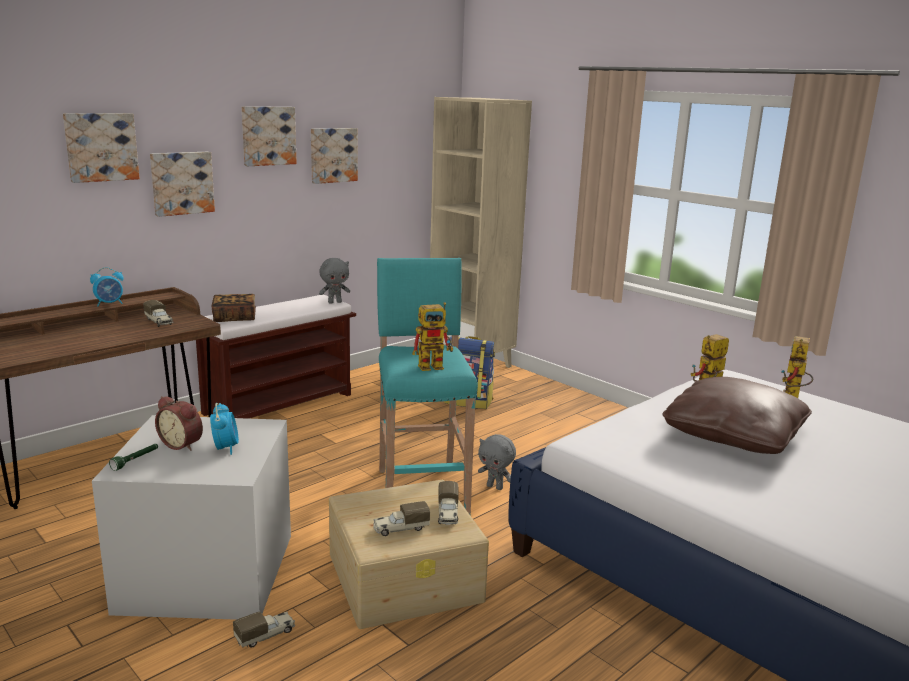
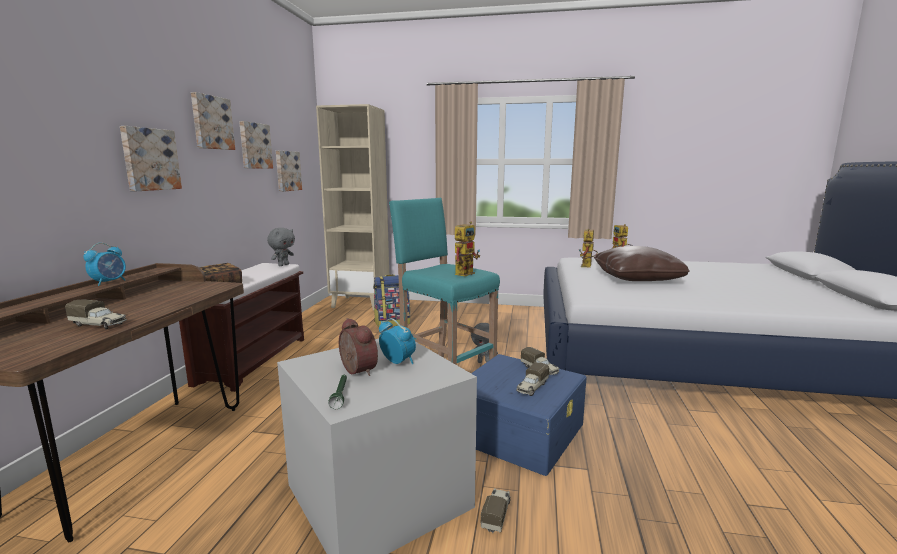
camera: 35 degrees left, 5 degrees down
(101, 147) = (70, 112): picture -> picture (287, 171)
(159, 322) = (176, 291): toy truck -> toy truck (99, 325)
(182, 444) = (355, 371): alarm clock -> alarm clock turned 120 degrees counterclockwise
(405, 576) = (518, 430): beige storage box -> blue storage box

